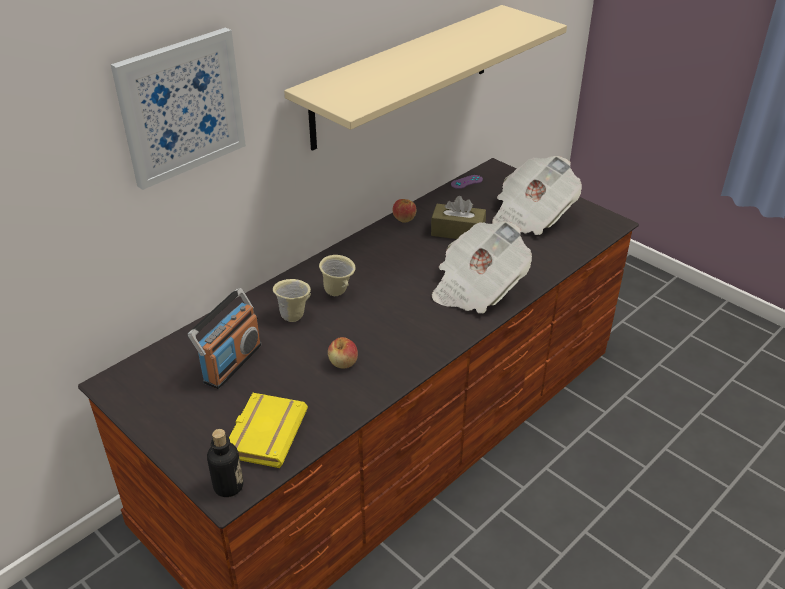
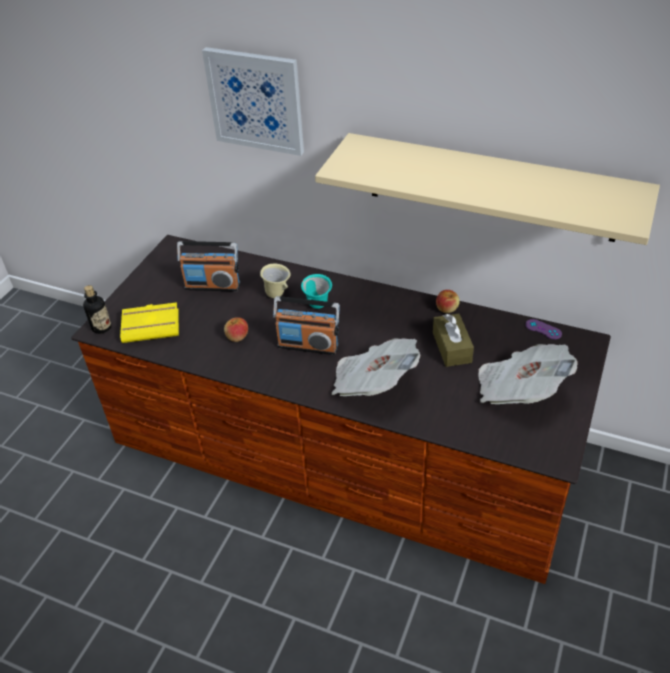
camera: 70 degrees right, 5 degrees up
(338, 292) = (318, 306): beige mug -> turquoise mug
(394, 314) = (308, 345): none -> radio

